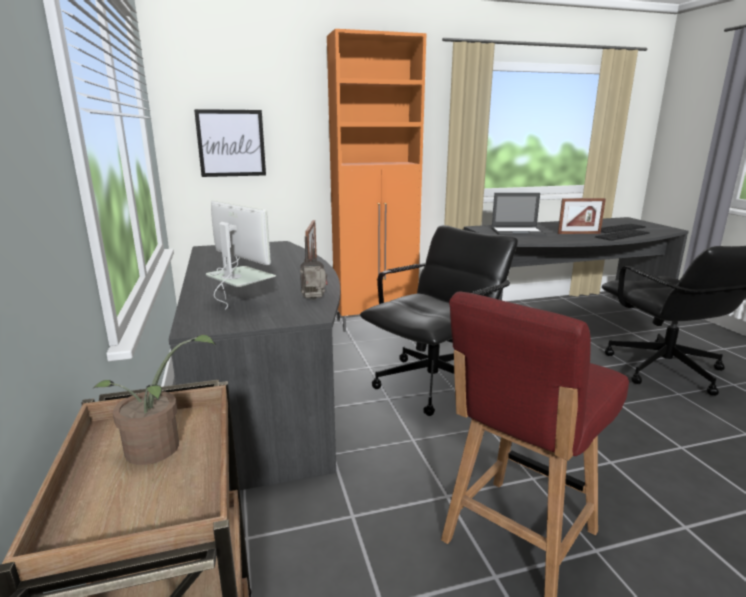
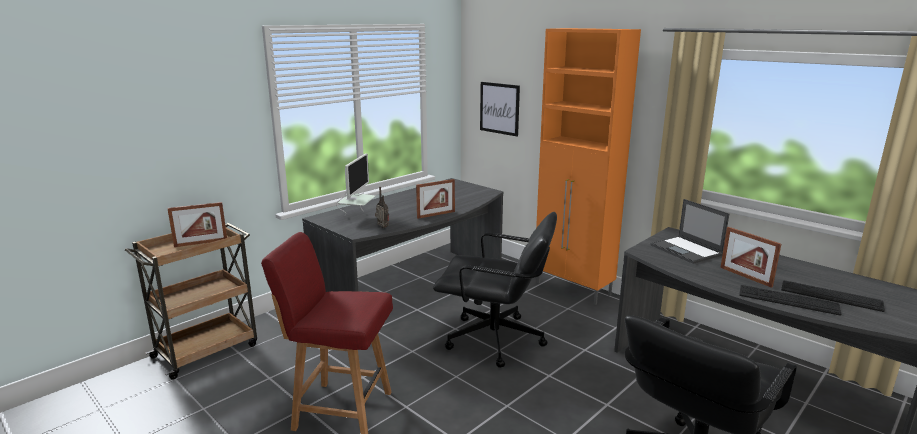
camera: 60 degrees right, 0 degrees up
(159, 450) = (201, 243): potted plant -> picture frame

